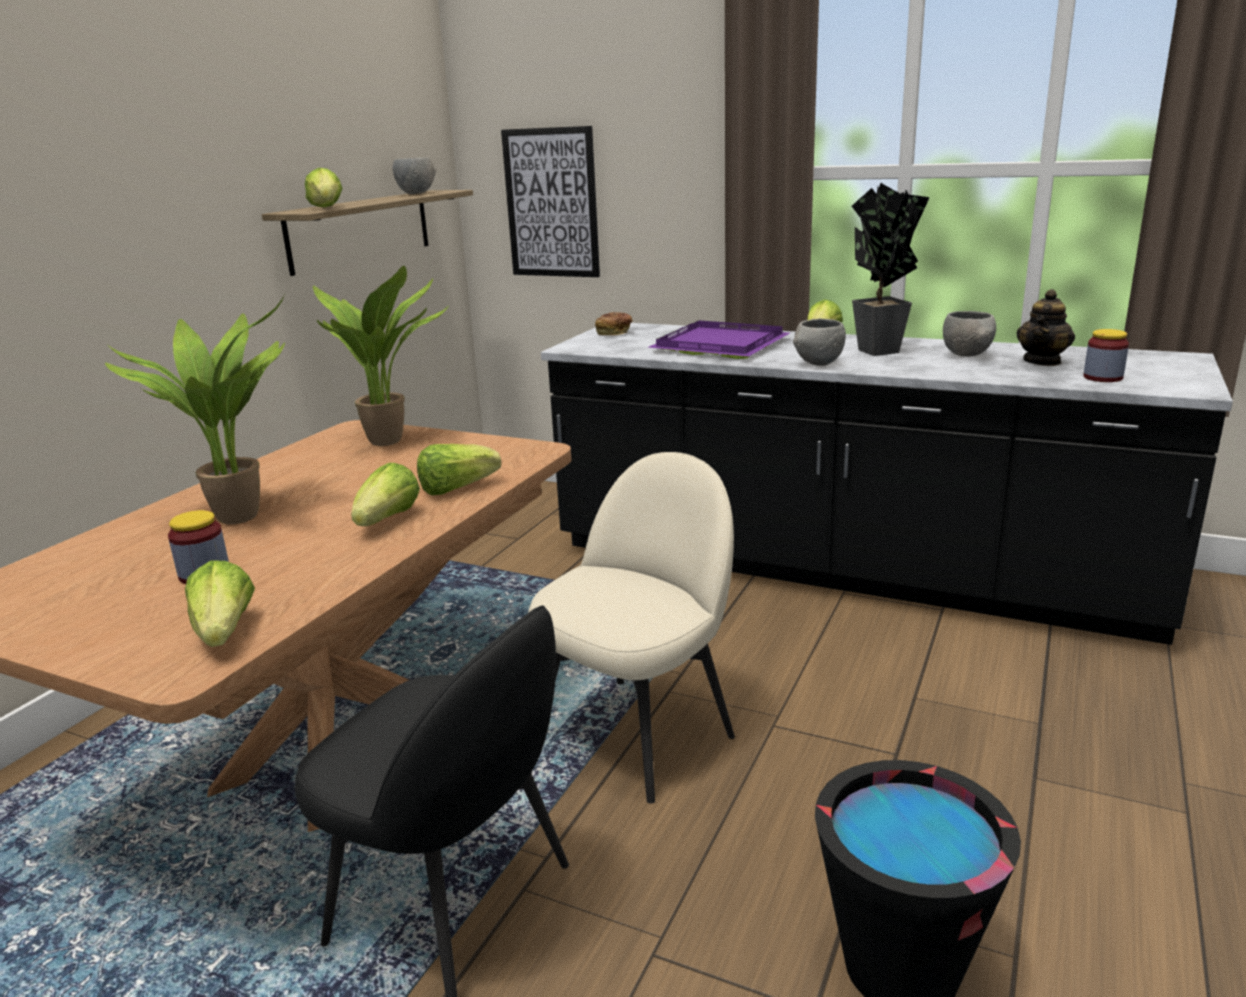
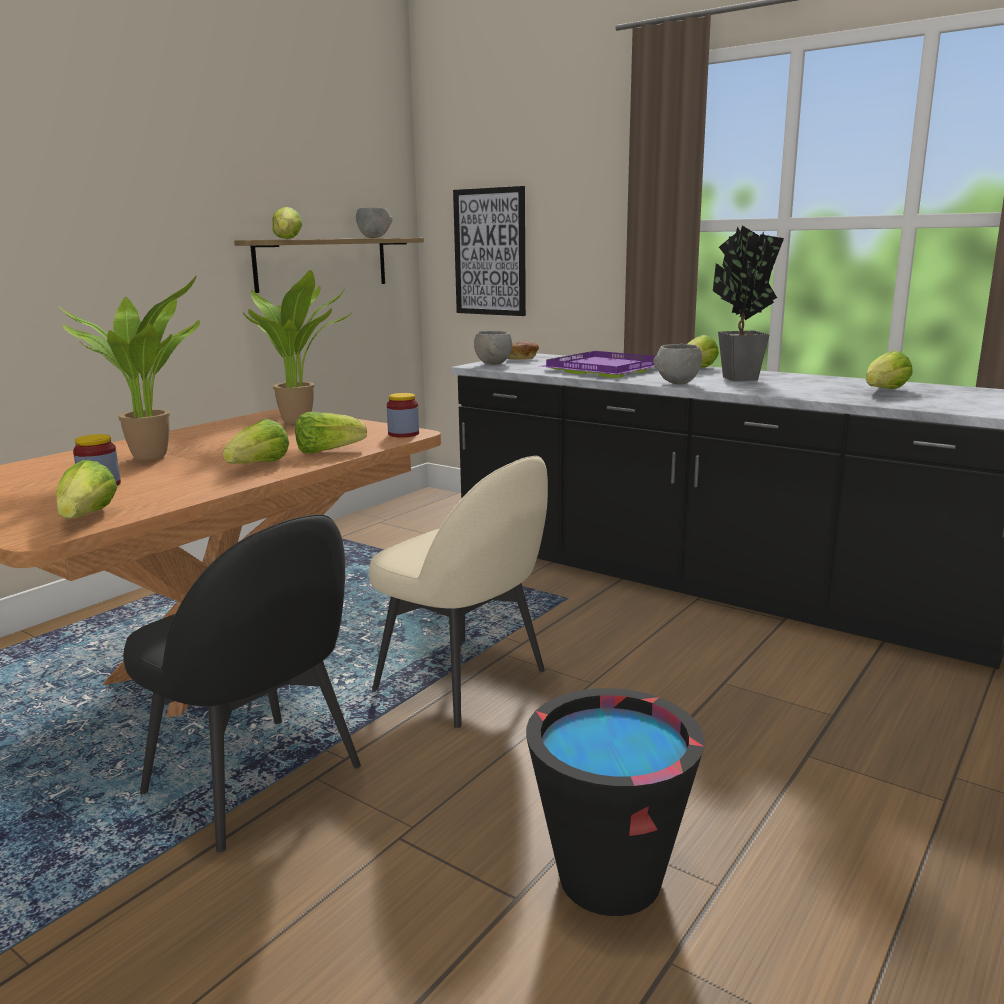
camera: 10 degrees right, 5 degrees down
(638, 734) = (464, 682): beige chair -> beige chair turned 75 degrees clockwise
(967, 356) = (817, 384): grey bowl -> grey bowl (493, 364)
(1042, 361) = (885, 391): teapot -> lettuce
(1103, 377) = (930, 403): jar -> jar (403, 434)

